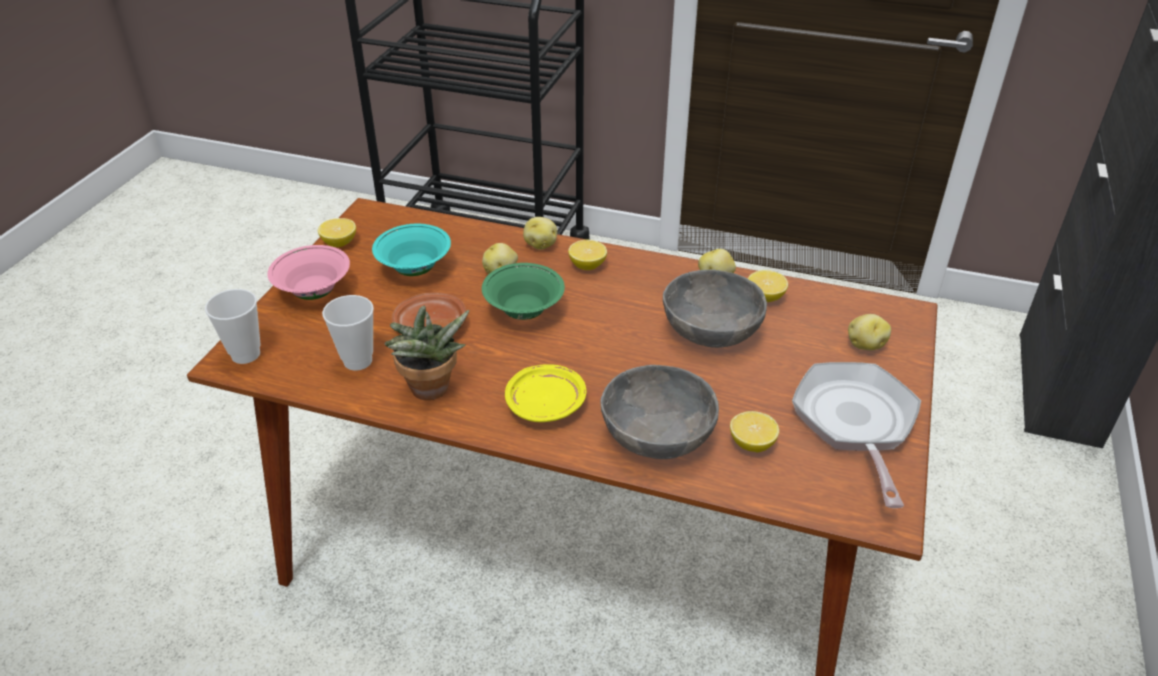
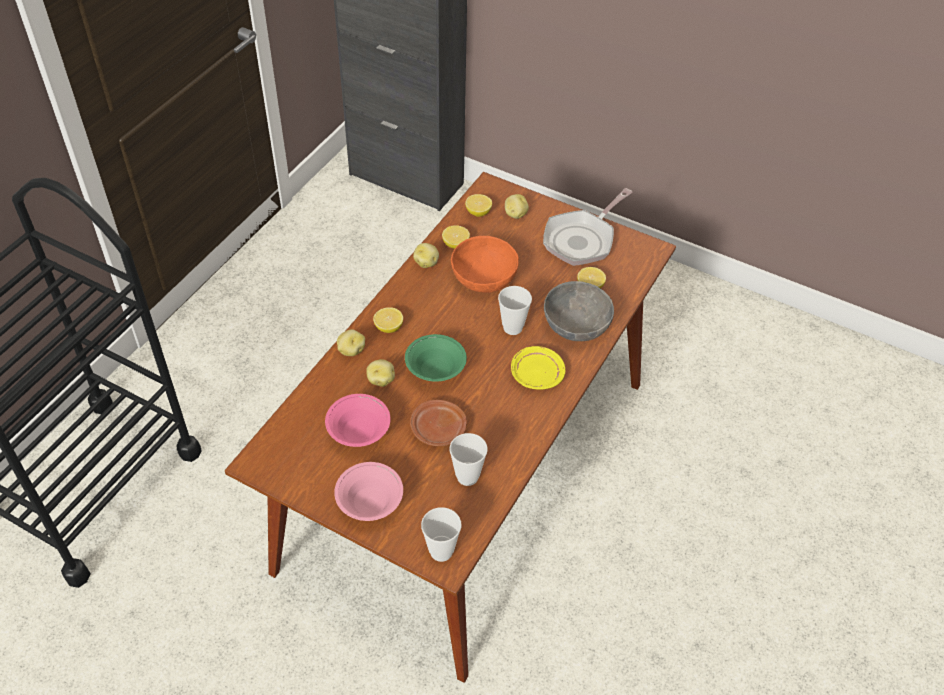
camera: 80 degrees left, 10 degrees up
(339, 243) = (299, 485): lemon -> lemon (478, 212)
(415, 269) = (359, 434): turquoise bowl -> pink bowl
(430, 392) = (512, 435): potted plant -> none
(627, 369) = (512, 327): none -> cup
(710, 331) = (483, 279): grey bowl -> orange bowl
(855, 424) = (582, 239): frying pan -> frying pan turned 60 degrees counterclockwise

